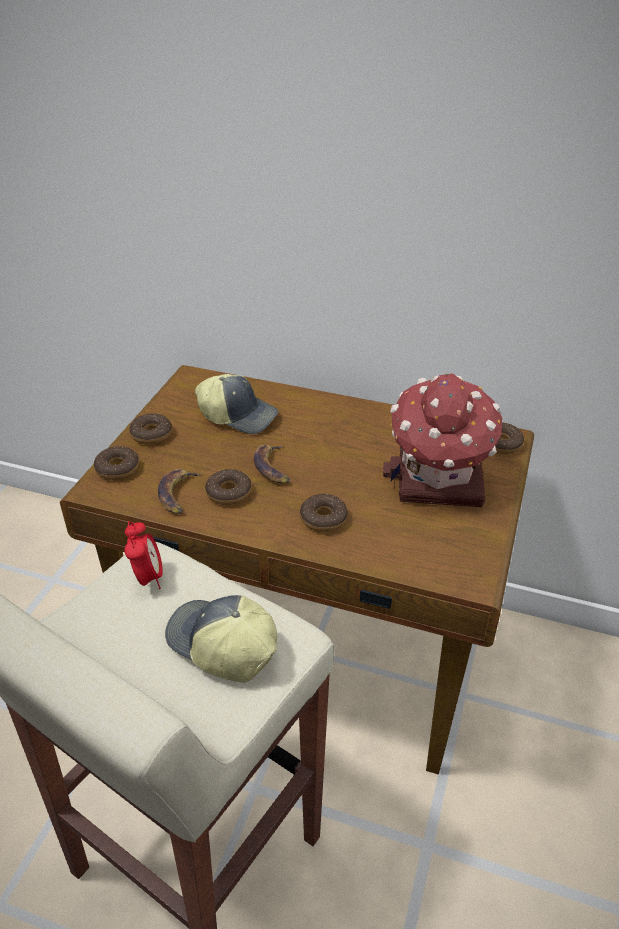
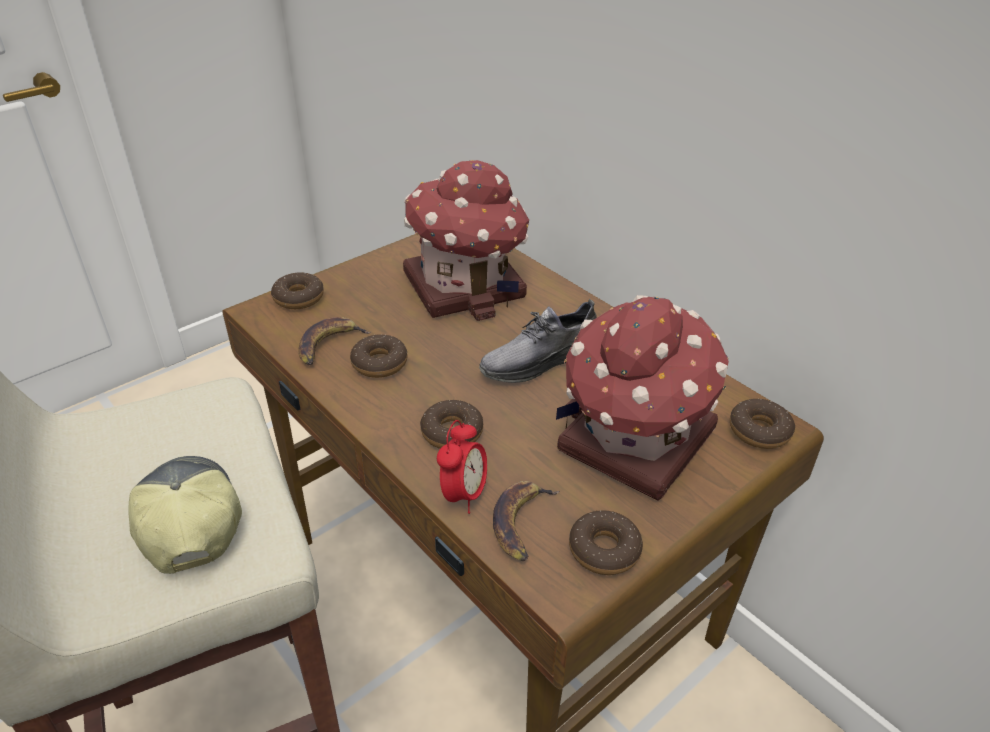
camera: 30 degrees right, 0 degrees up
(148, 578) = (195, 415): alarm clock -> alarm clock (464, 494)
(151, 434) = (362, 275): donut -> donut (604, 550)
(238, 415) = (467, 286): cap -> toy house
(272, 467) = (450, 354): banana -> banana (521, 523)
(337, 449) = (541, 361): none -> grey shoe

